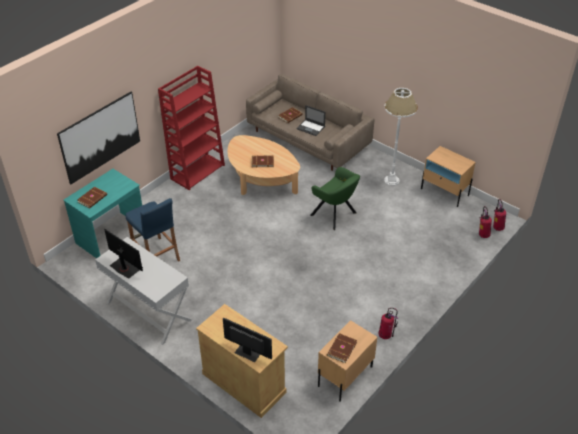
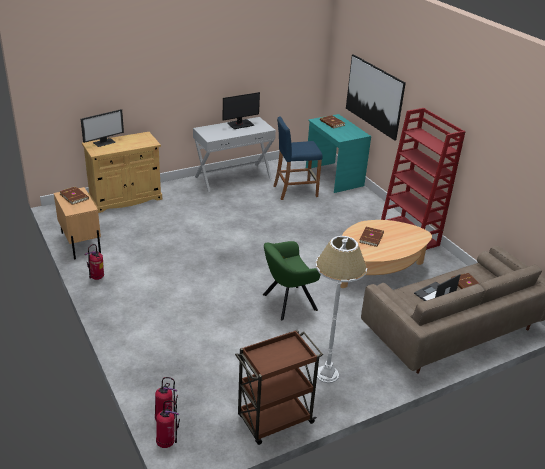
camera: 110 degrees right, 10 degrees down
(445, 192) = (274, 420): beige nightstand -> brown cart

